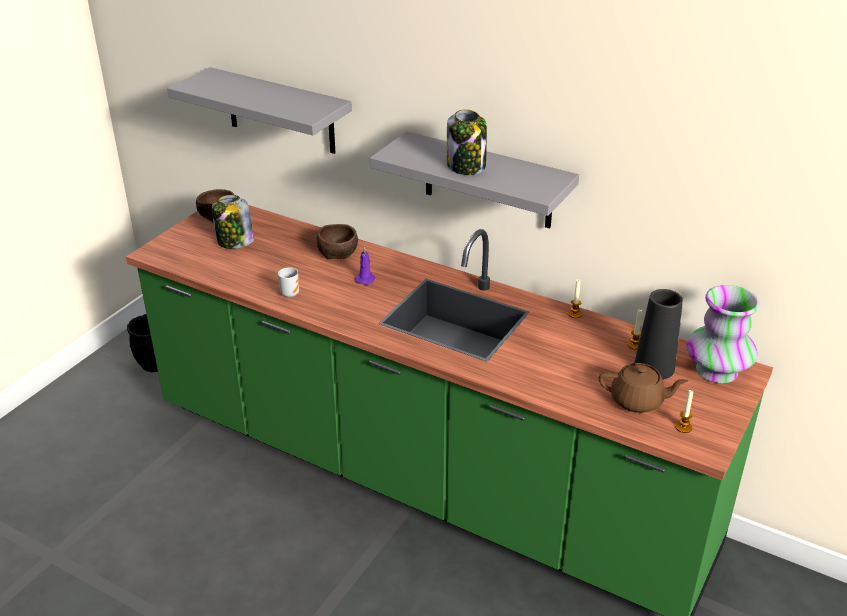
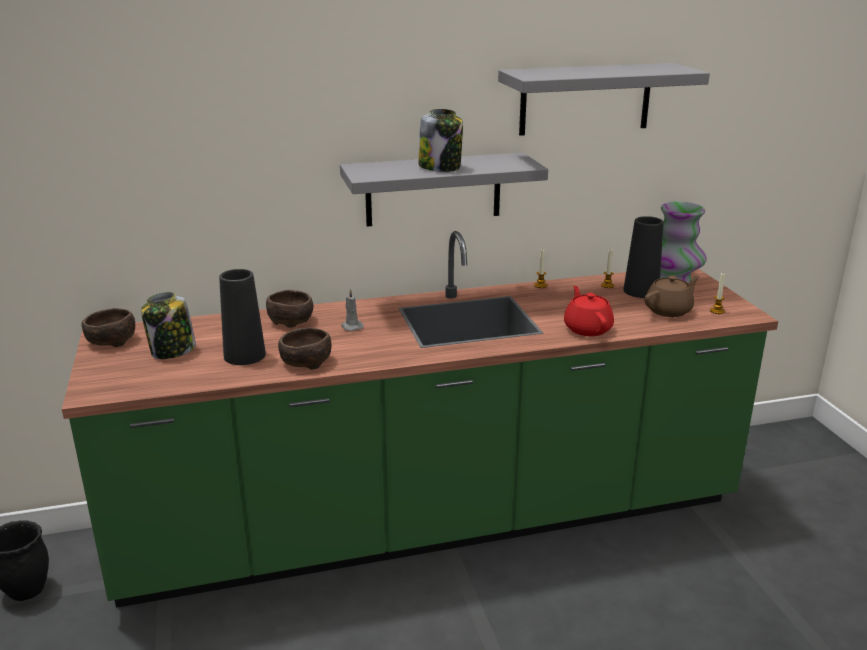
camera: 45 degrees left, 10 degrees down
(266, 268) = (244, 355): none -> black vase
(280, 111) = (169, 190): grey shelf -> grey shelf (585, 99)
(289, 293) = (305, 362): mug -> brown bowl
(365, 279) = (351, 326): purple candle -> grey candle
(529, 377) = (587, 328): none -> red teapot

